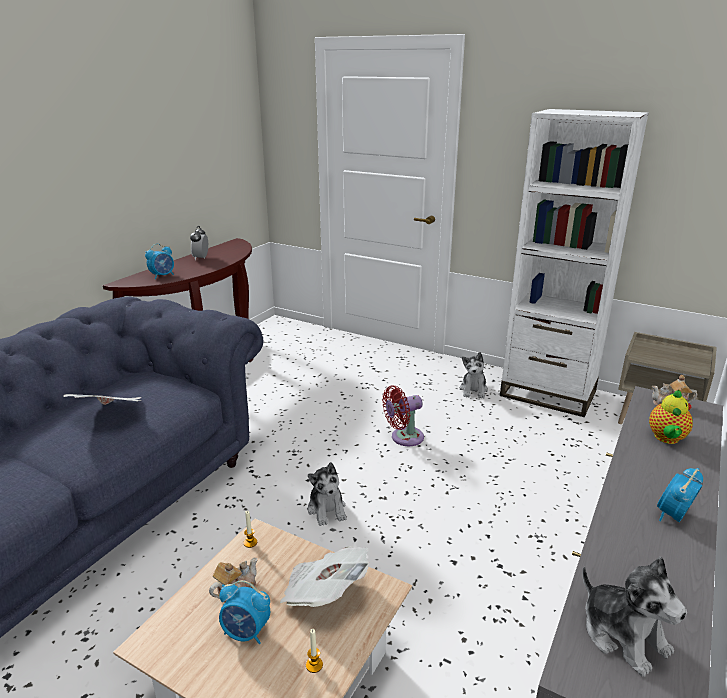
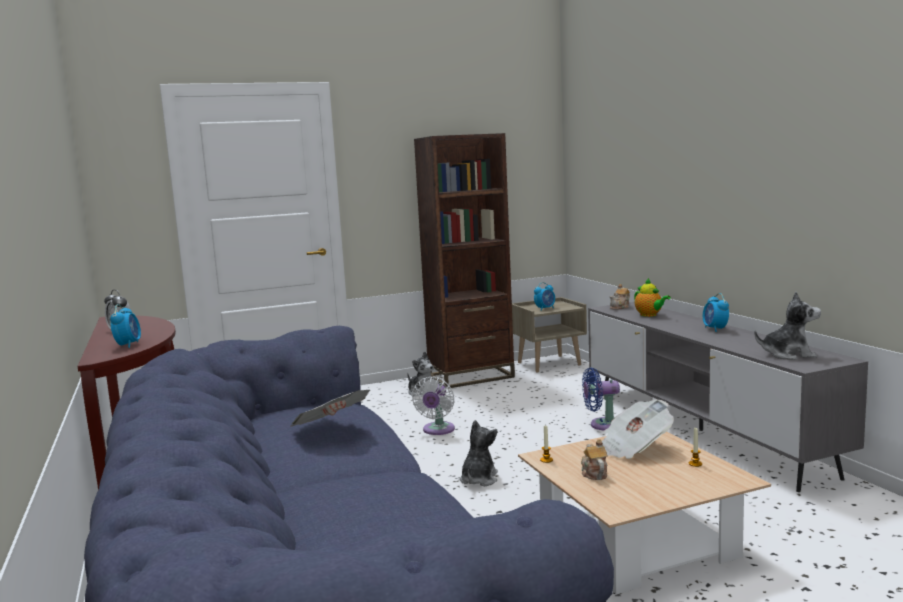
camera: 50 degrees left, 15 degrees down
(246, 633) = (643, 477): alarm clock -> alarm clock (545, 309)
(327, 509) = (478, 479): plush toy -> plush toy turned 90 degrees counterclockwise
(404, 438) = (437, 430): red fan -> white fan
(538, 531) = (602, 425): none -> blue fan
(548, 393) = (471, 376): white bookcase -> brown bookcase

